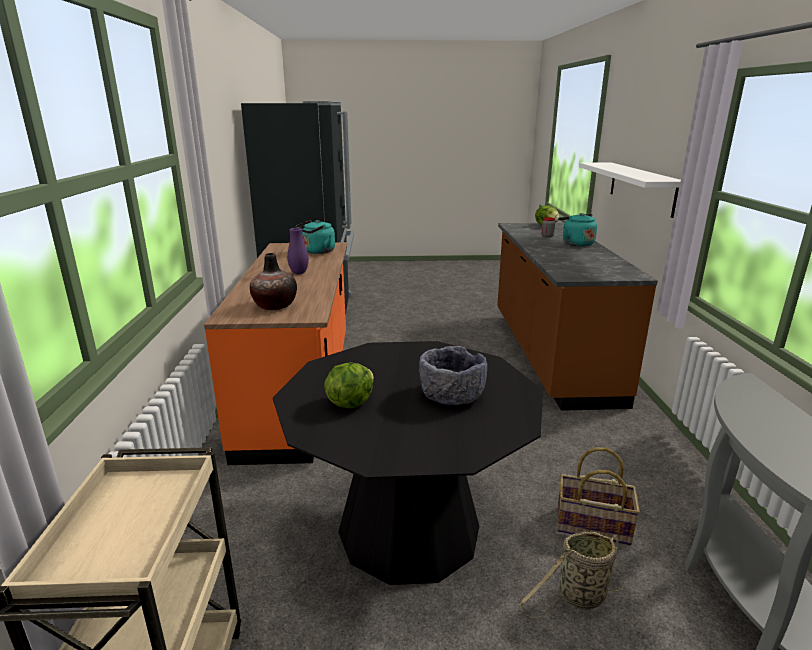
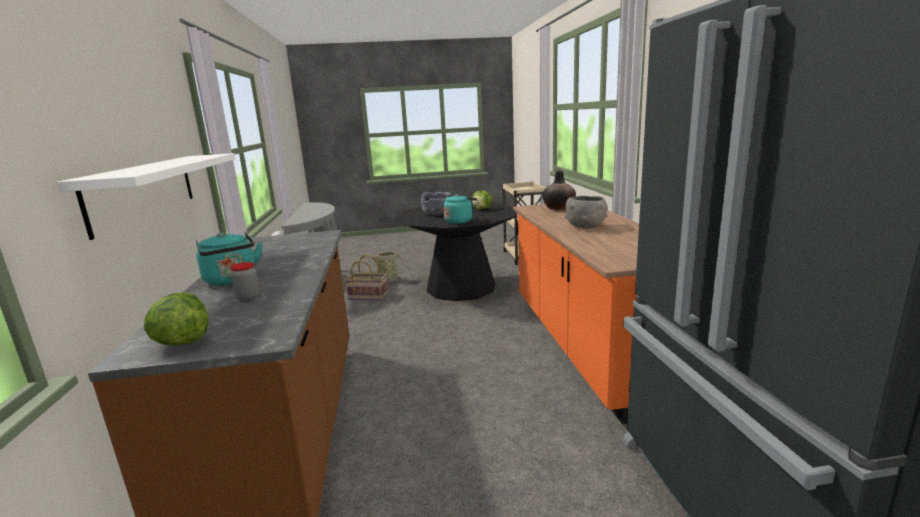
camera: 175 degrees right, 5 degrees down
(299, 273) = (585, 226): purple vase -> grey bowl
(317, 252) = (616, 250): turquoise kettle -> turquoise kettle (459, 221)

